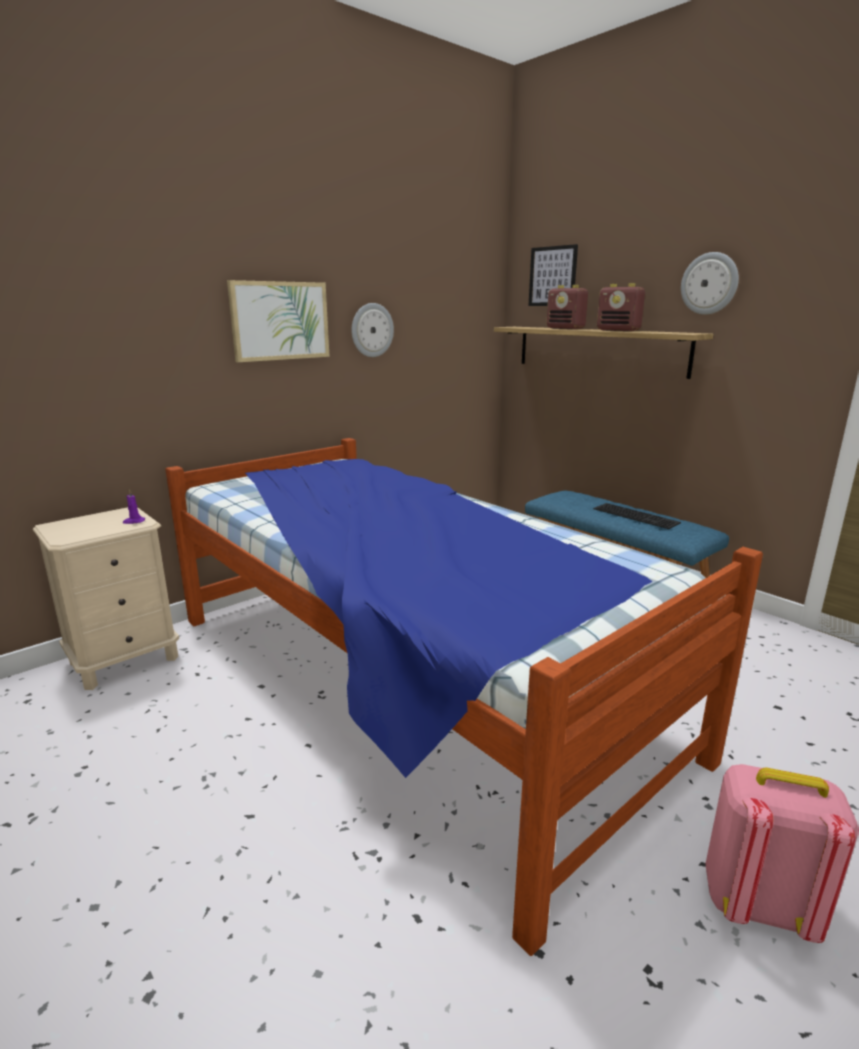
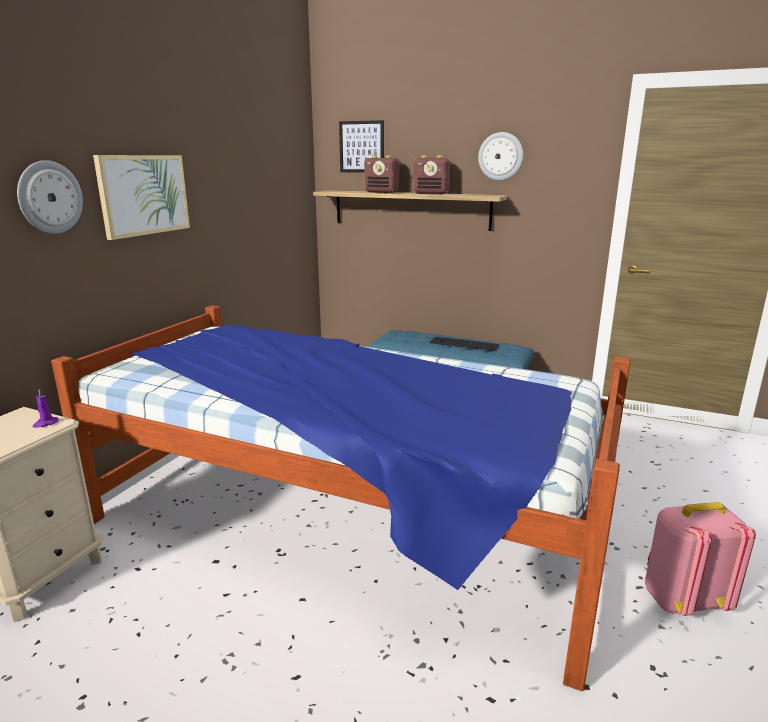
camera: 25 degrees left, 0 degrees up
(371, 330) = (220, 199): wall clock -> wall clock (49, 197)

